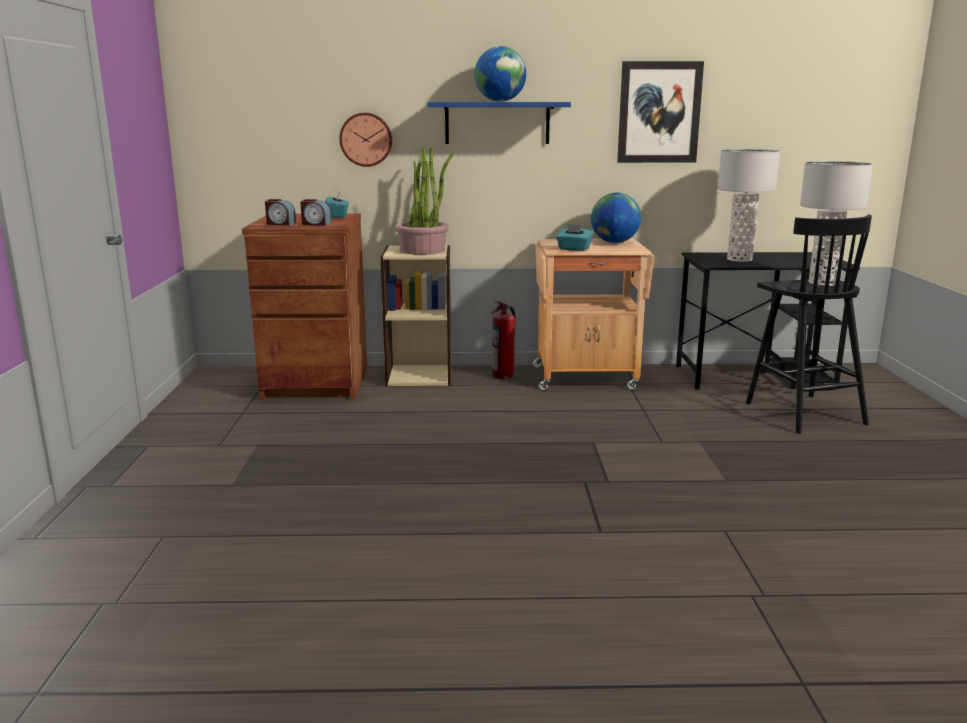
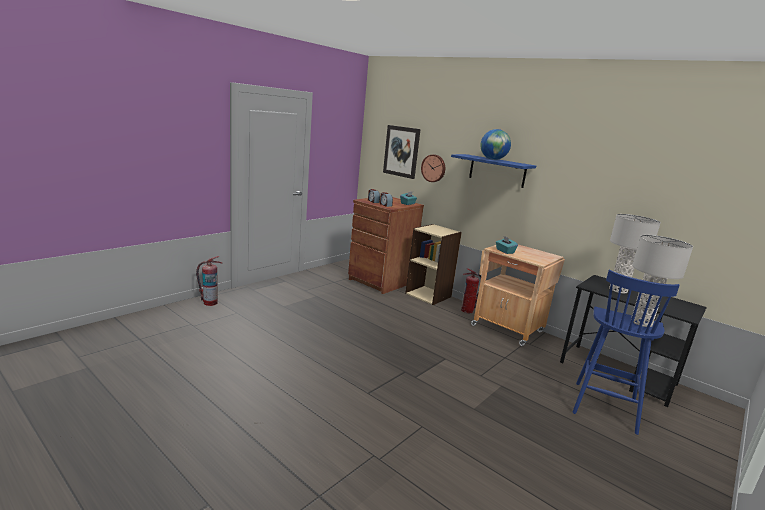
camera: 40 degrees right, 0 degrees up
(64, 548) = (210, 303): none -> fire extinguisher
(423, 250) = (440, 230): potted plant -> none
(614, 242) = (541, 255): globe -> none
(659, 112) = (595, 181): picture -> picture (401, 151)
(802, 412) = (604, 405): black stool -> blue stool

